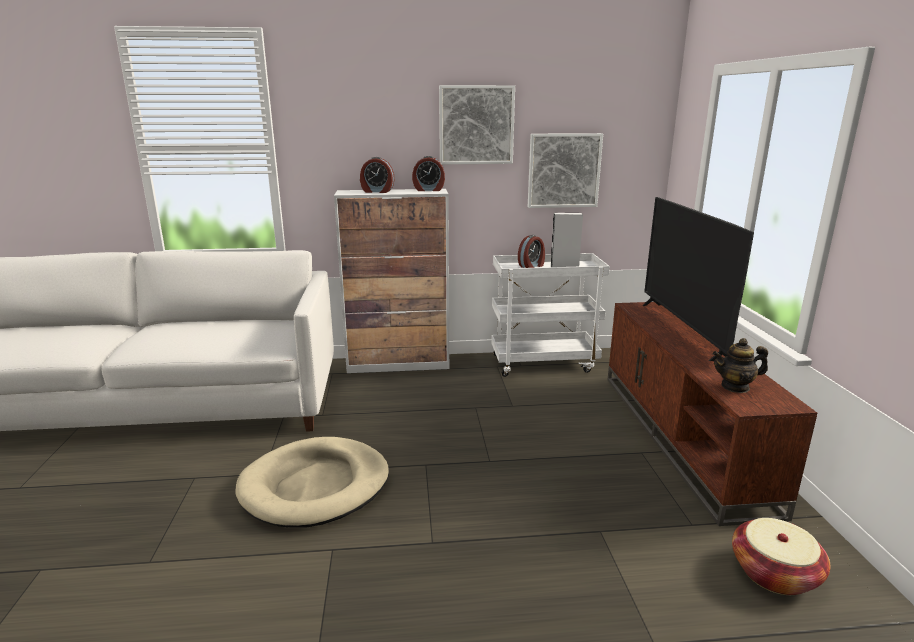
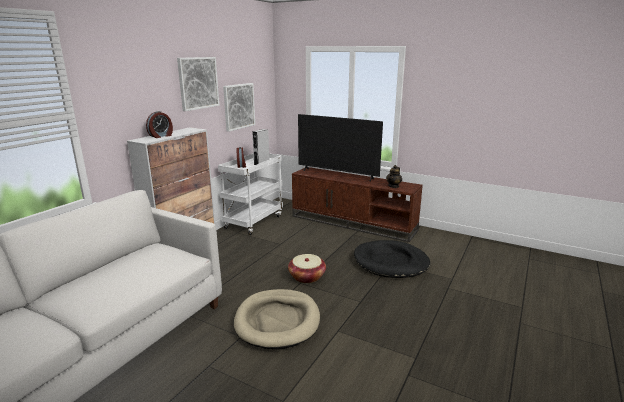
camera: 55 degrees left, 0 degrees up
(428, 190) = (186, 129): alarm clock -> none
(603, 530) = (391, 262): none -> black dog bed
(774, 573) = (438, 245): basket -> basket (307, 277)

